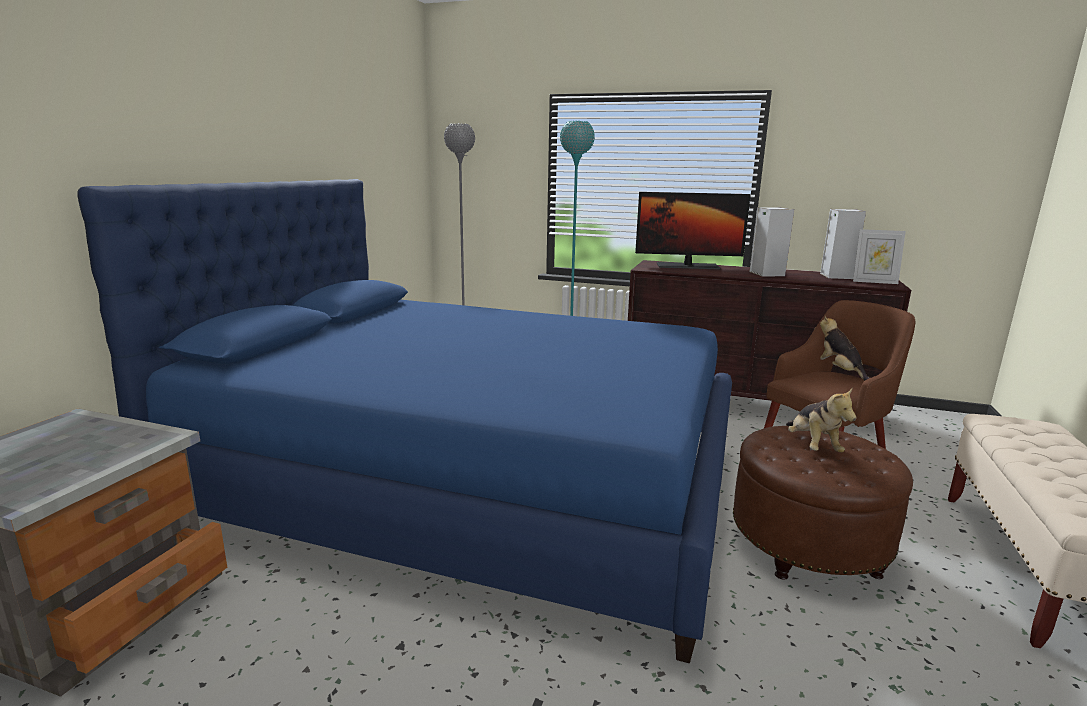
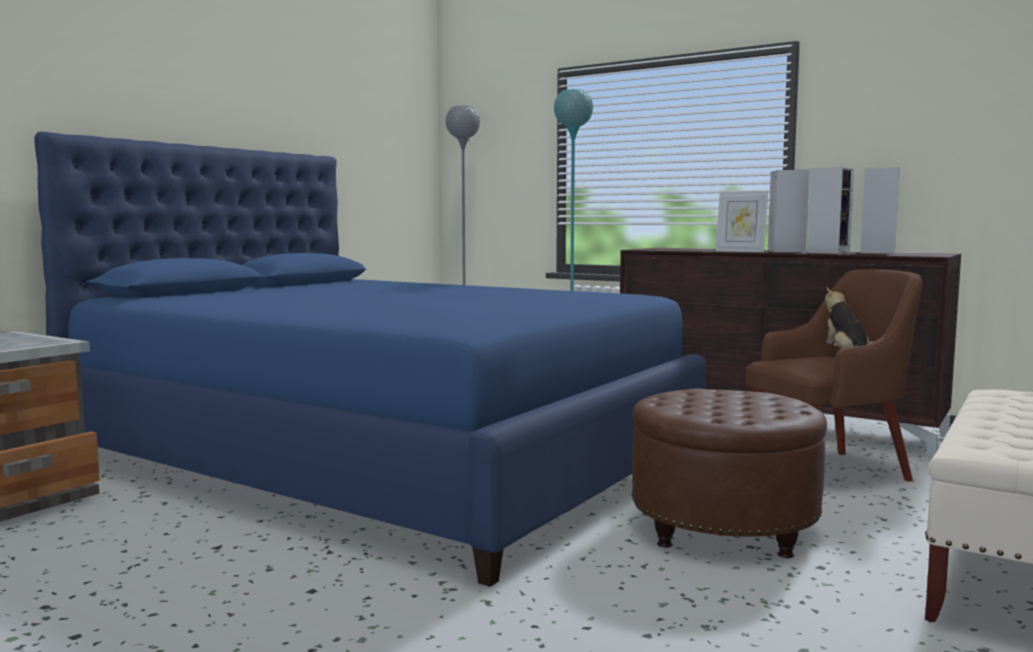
camera: 15 degrees right, 10 degrees down
(687, 266) = (699, 249): monitor -> none
(803, 277) = (828, 252): none -> speaker
(812, 446) = (722, 400): plush toy -> none
(874, 282) = (915, 254): picture frame -> picture frame (740, 251)

